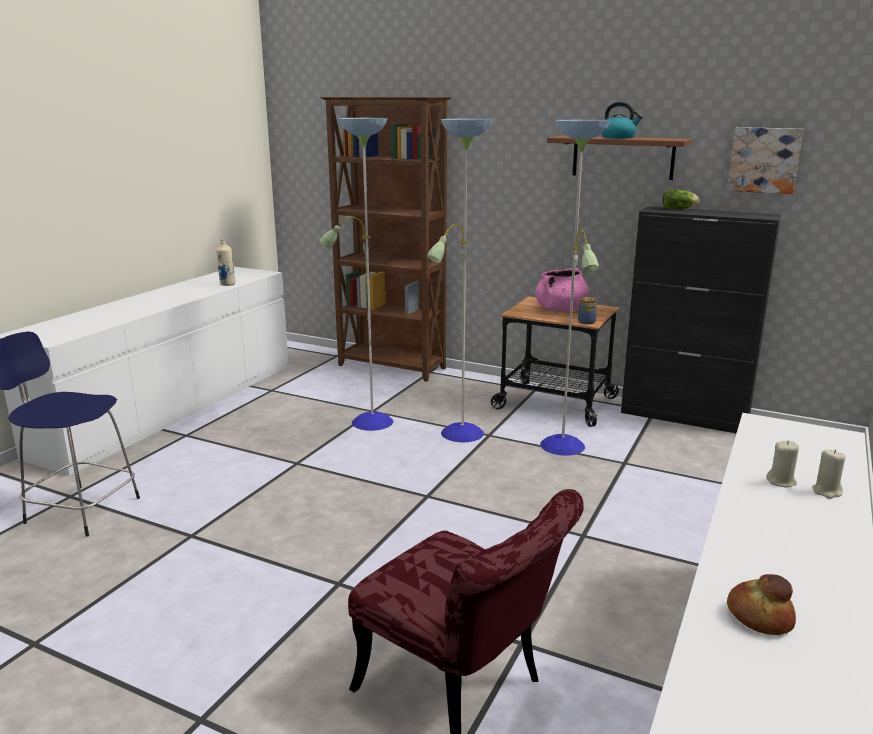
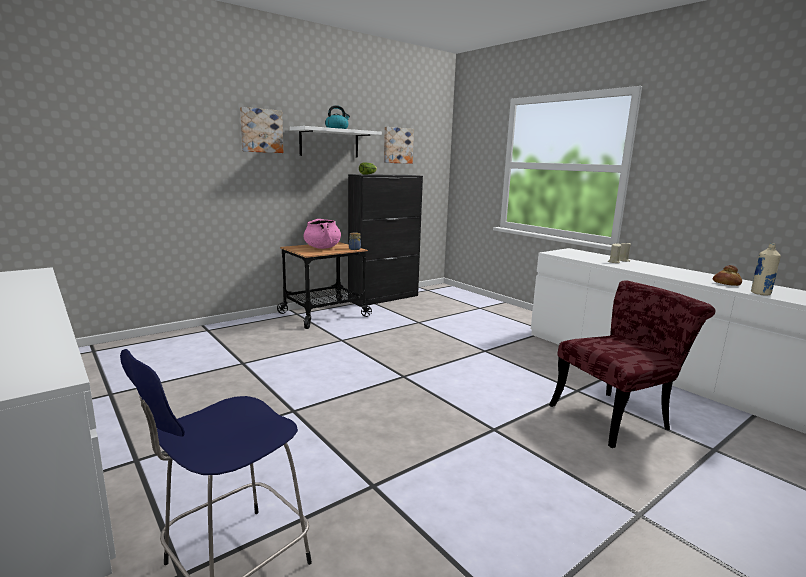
camera: 65 degrees left, 5 degrees down
(227, 284) = (35, 285): beige bottle -> beige bottle (760, 293)
(392, 367) = (171, 338): brown bookcase -> none
(461, 434) = (329, 346): floor lamp -> none
(522, 142) = (261, 131): none -> picture
(623, 157) = (329, 143): brown shelf -> white shelf

